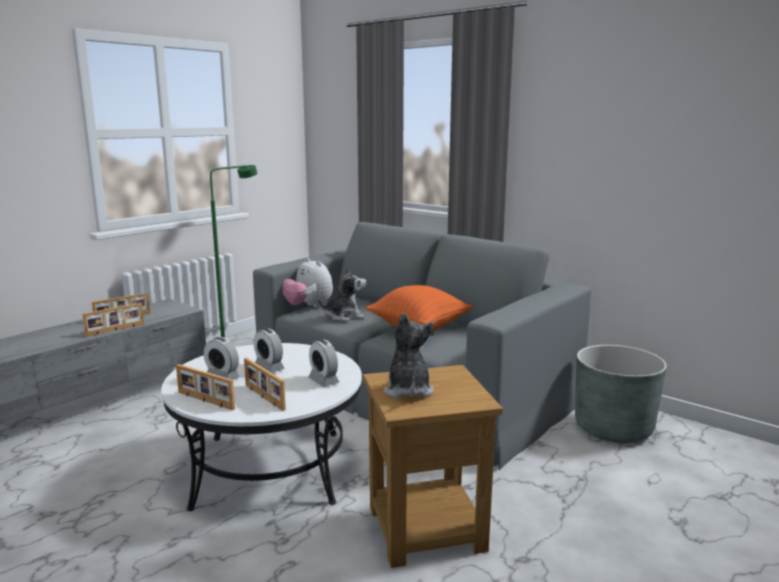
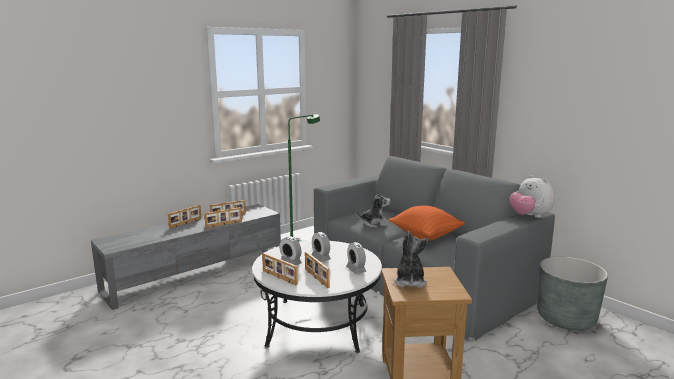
camera: 10 degrees right, 0 degrees up
(53, 332) = (186, 223): none -> picture frame
(308, 307) = (350, 215): plush toy -> plush toy (529, 216)

